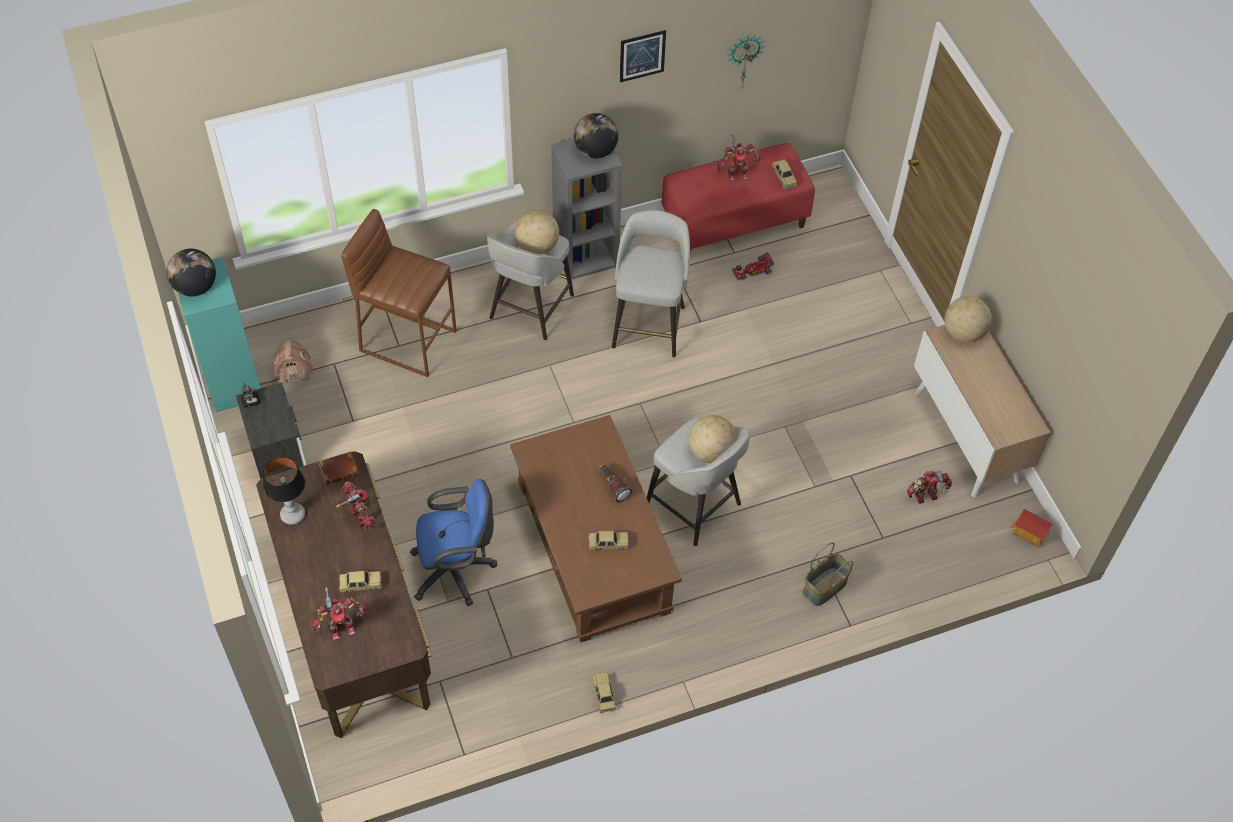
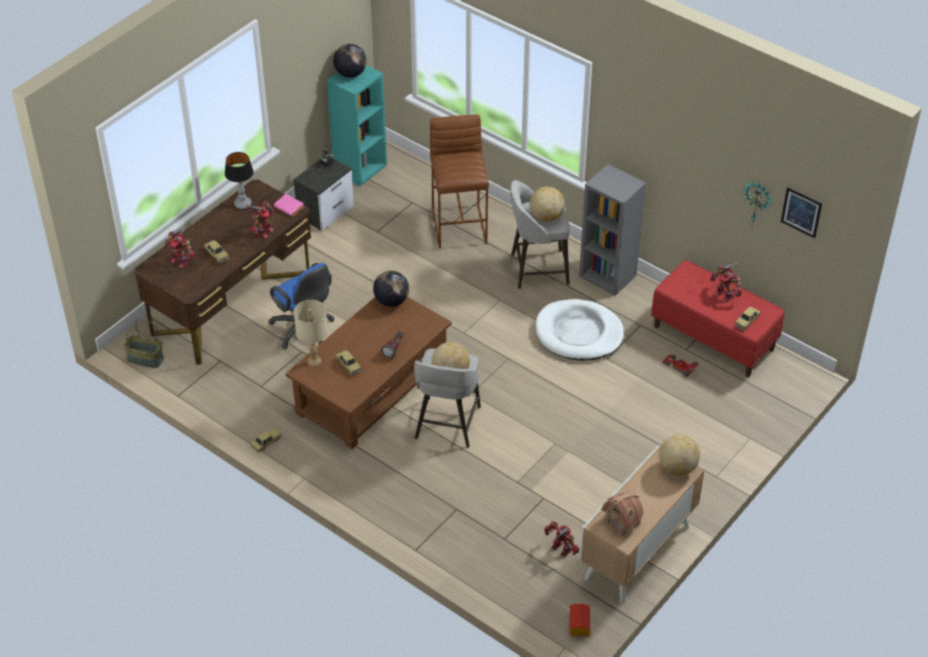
camera: 60 degrees right, 10 degrees down
(294, 371) = (391, 189): toy house -> toy house (622, 521)
(339, 469) = (290, 207): brown book -> pink book
(577, 574) = (314, 361): none -> beige table lamp
(595, 151) = (622, 186): globe -> globe (391, 301)
(642, 56) = (682, 140): picture -> picture (801, 212)
(649, 325) = (579, 333): grey stool -> white dog bed
(825, 587) = (436, 523): basket -> basket (145, 359)

